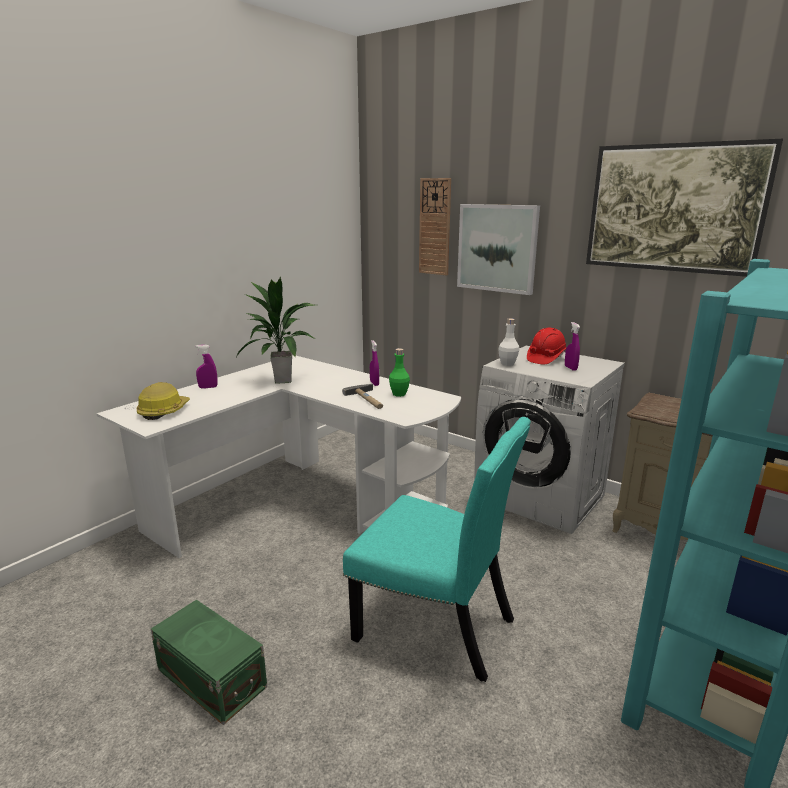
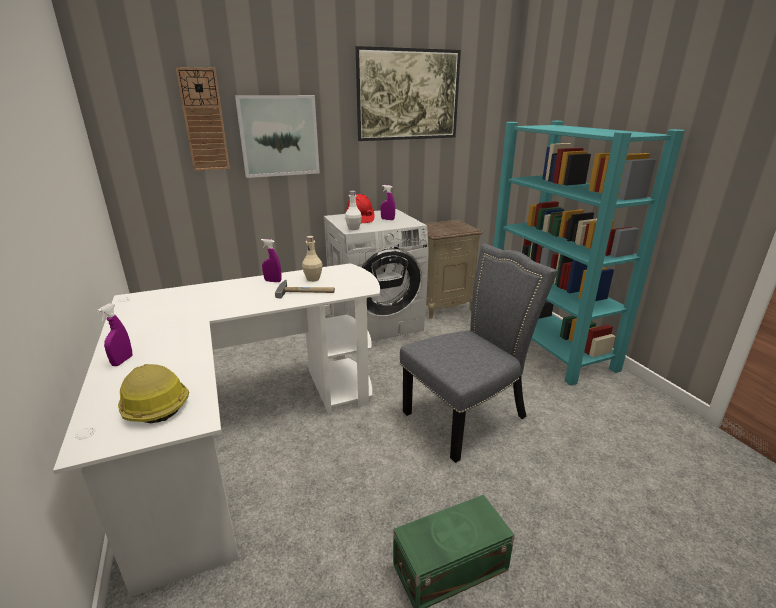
camera: 60 degrees left, 5 degrees up
(283, 380) = (186, 315): potted plant -> none
(399, 394) = (313, 279): green bottle -> beige bottle
(432, 625) = (464, 418): turquoise chair -> grey chair

